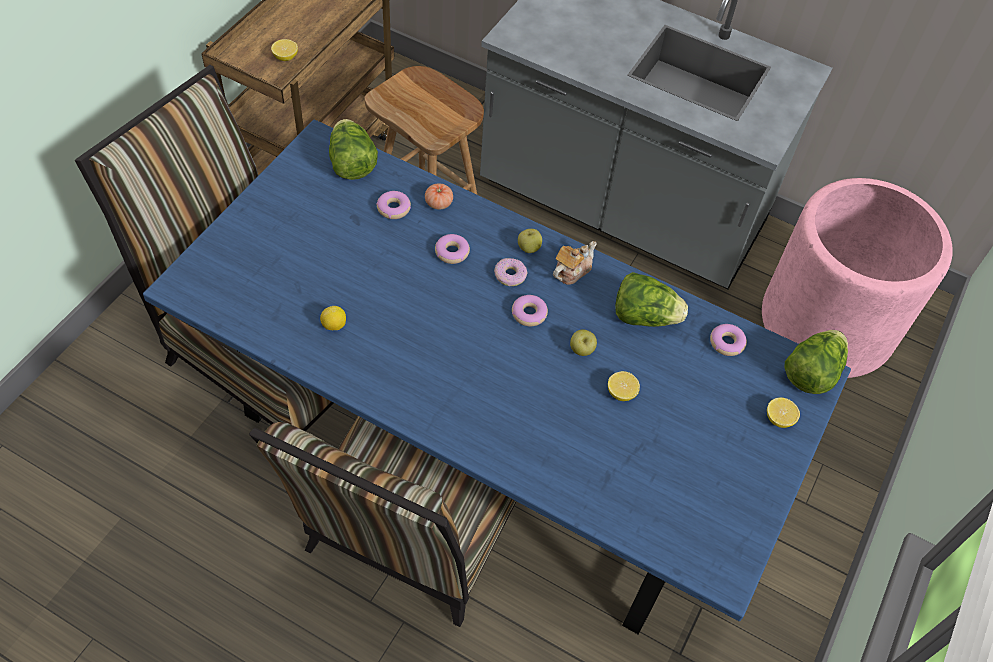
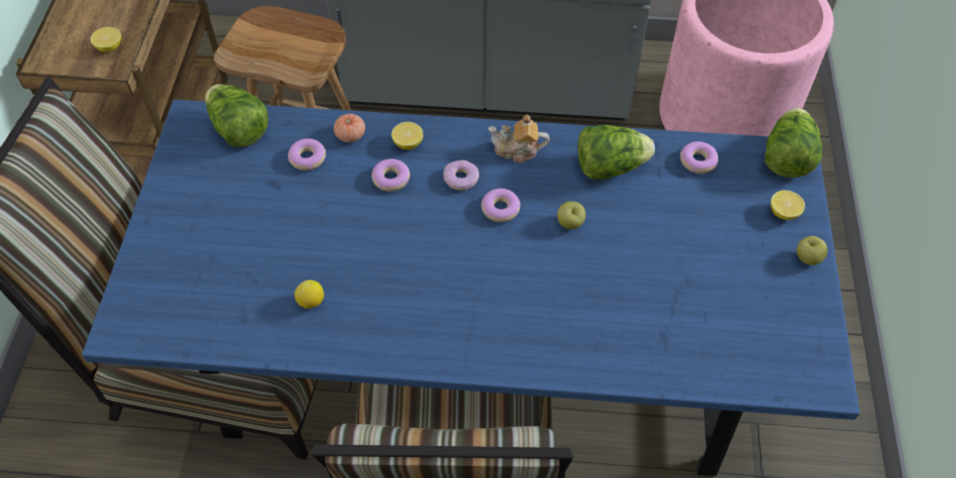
camera: 20 degrees left, 0 degrees up
(528, 248) = (464, 145): apple -> apple (807, 258)
(571, 271) = (517, 150): teapot -> teapot turned 105 degrees counterclockwise
(621, 393) = (630, 249): lemon -> lemon (408, 143)

